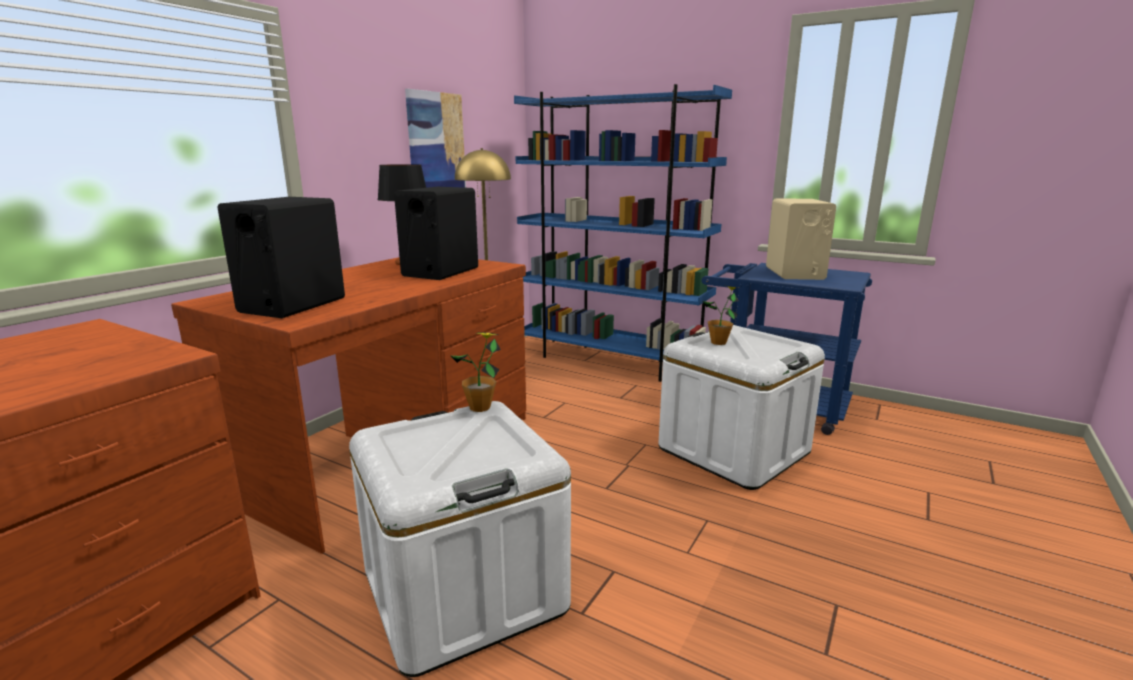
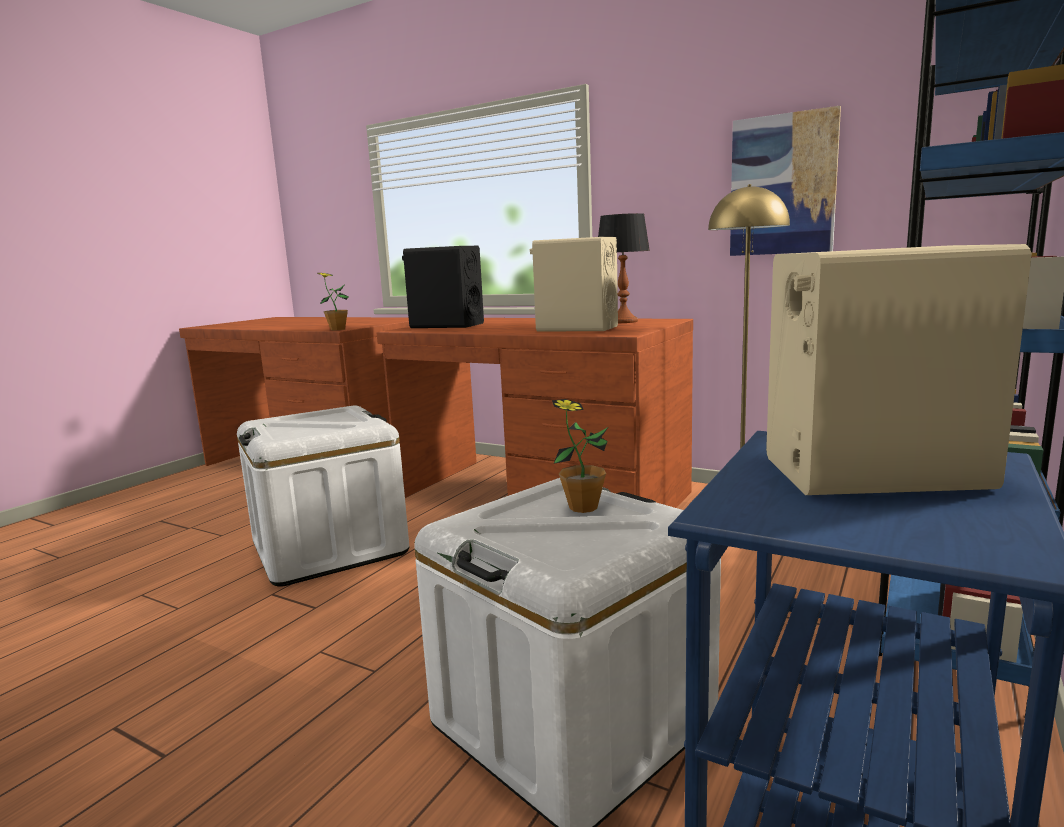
camera: 90 degrees right, 5 degrees down
(440, 272) = (576, 328): black speaker -> beige speaker
(480, 407) = (373, 421): potted plant -> potted plant (337, 329)

